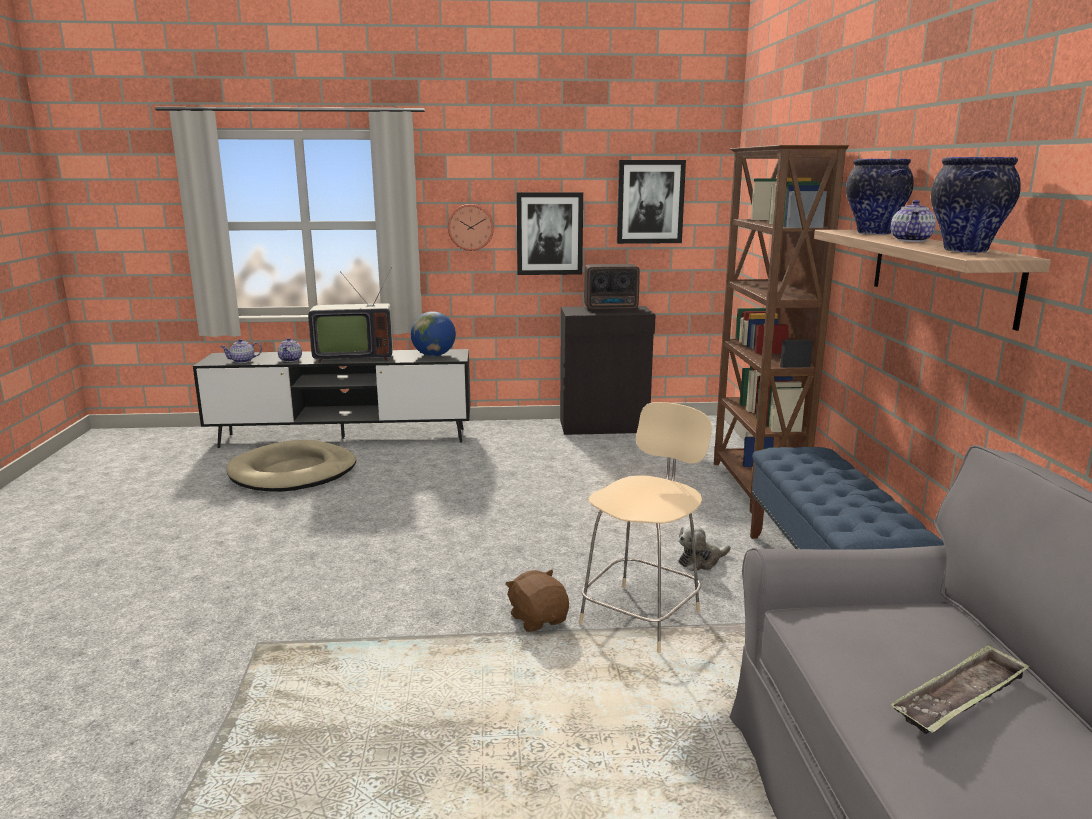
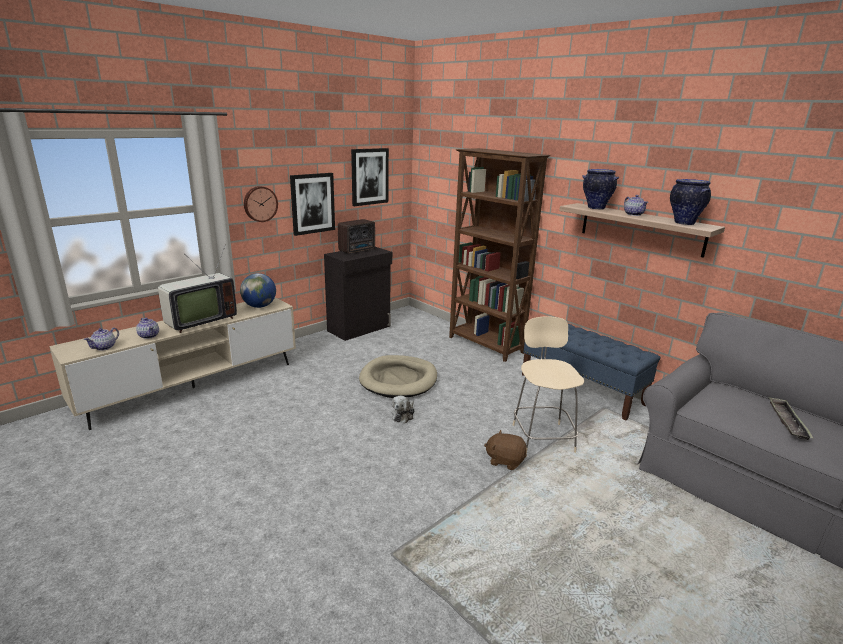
camera: 40 degrees left, 5 degrees up
(293, 472) = (200, 427): beige dog bed -> beige dog bed (399, 380)
(343, 438) = (193, 387): black tv stand -> beige tv stand
(701, 561) = (522, 396): plush toy -> plush toy (403, 415)

